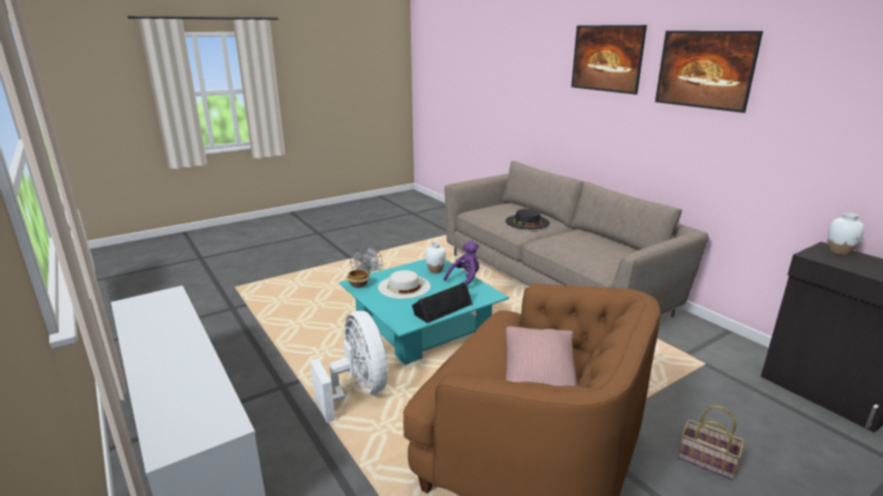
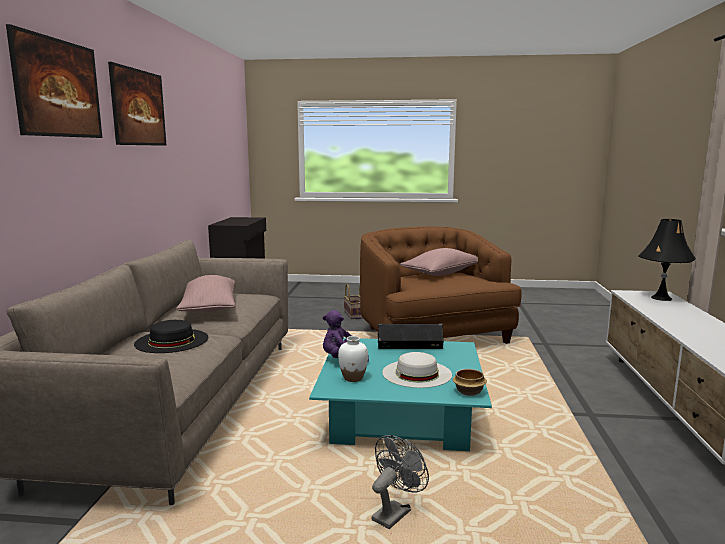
camera: 140 degrees left, 10 degrees down
(176, 426) = (661, 298): none -> black table lamp
(358, 391) = (517, 389): white fan -> none
(585, 244) = (209, 308): none -> pink pillow
(839, 252) = (224, 223): white vase -> none

